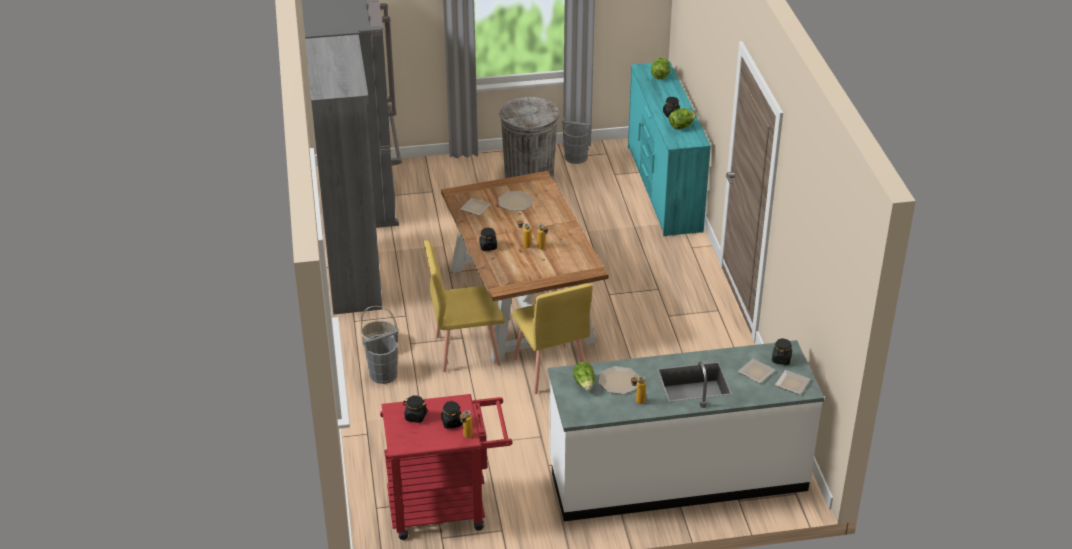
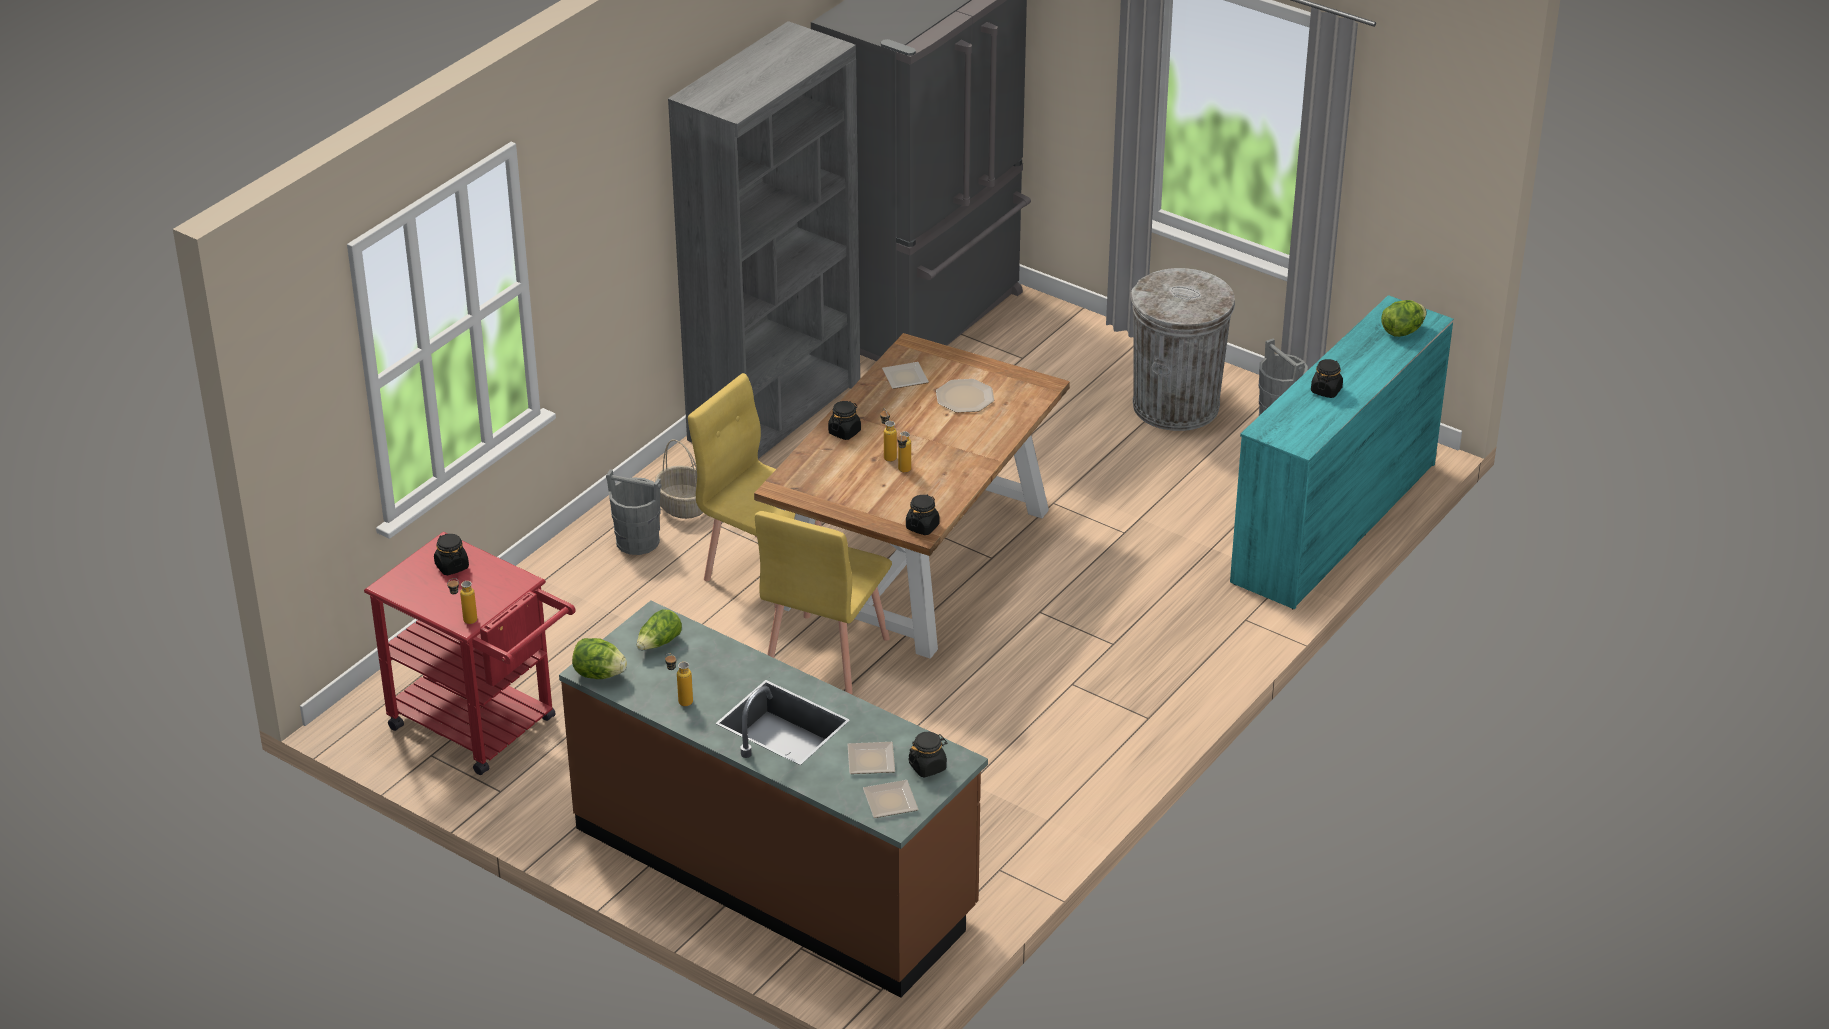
camera: 45 degrees right, 0 degrees up
(452, 422) = (476, 596): black jar -> black jar (922, 526)
(619, 381) = (700, 665): plate -> none
(677, 476) = (775, 871): white counter -> brown counter
(681, 126) = (1311, 414): lettuce -> lettuce (599, 674)

